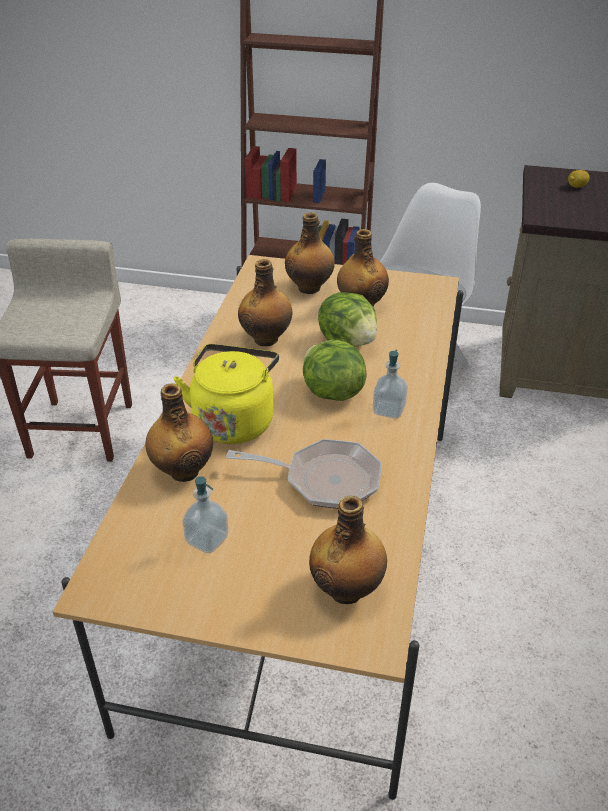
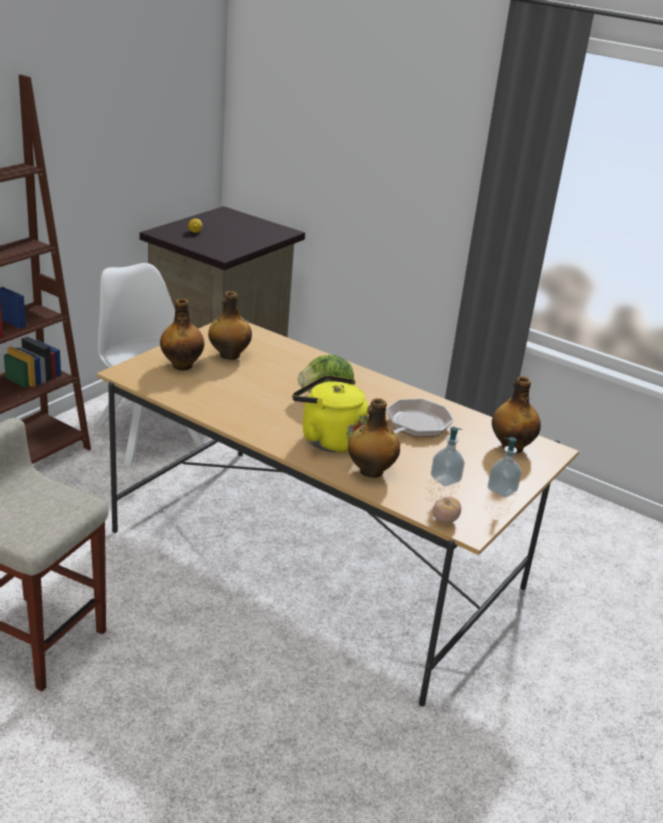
camera: 70 degrees left, 10 degrees down
(107, 561) = (445, 520): none -> tomato
(266, 338) = (236, 400): bottle -> none
(348, 341) = (271, 374): lettuce -> none
(388, 410) = (361, 386): soap dispenser -> soap dispenser (502, 490)

